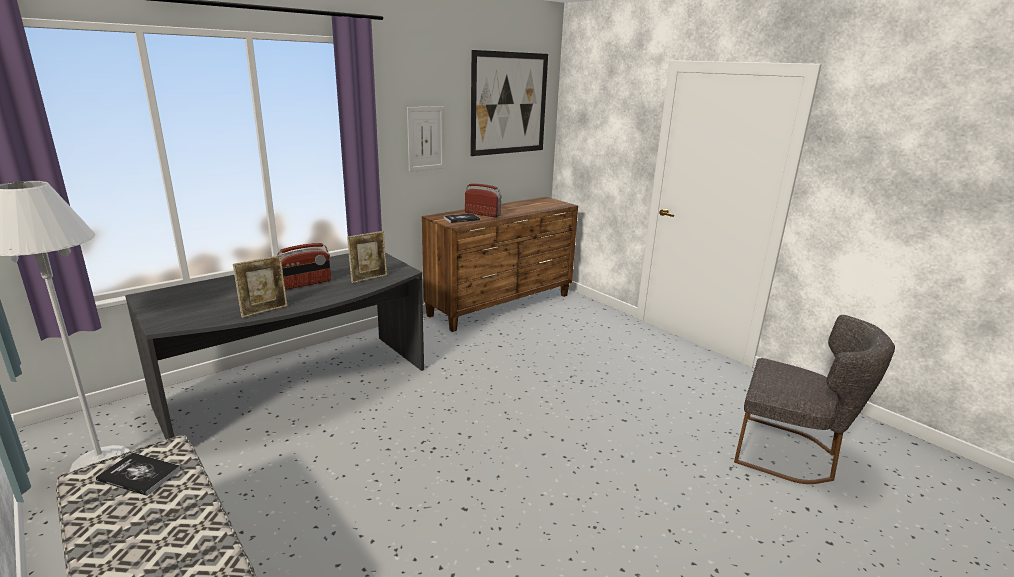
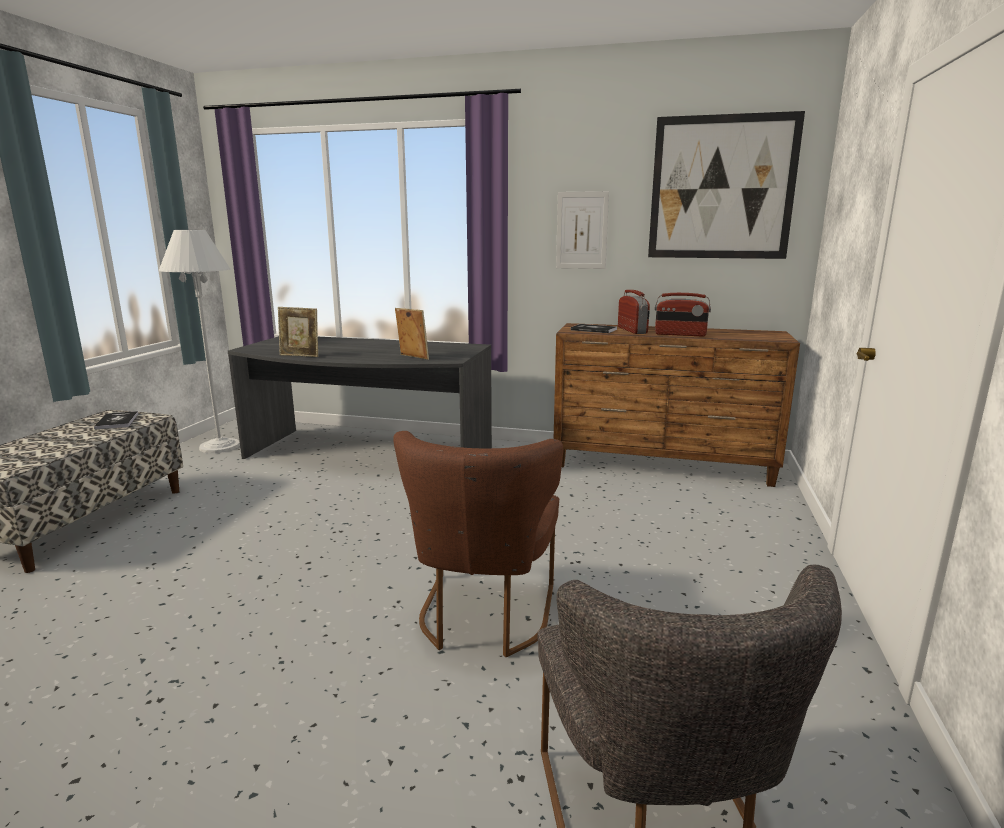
camera: 55 degrees right, 5 degrees down
(306, 283) = (369, 350): radio -> radio (680, 334)
(369, 278) = (412, 357): picture frame -> picture frame turned 150 degrees counterclockwise
(612, 434) = (483, 618): none -> brown chair

